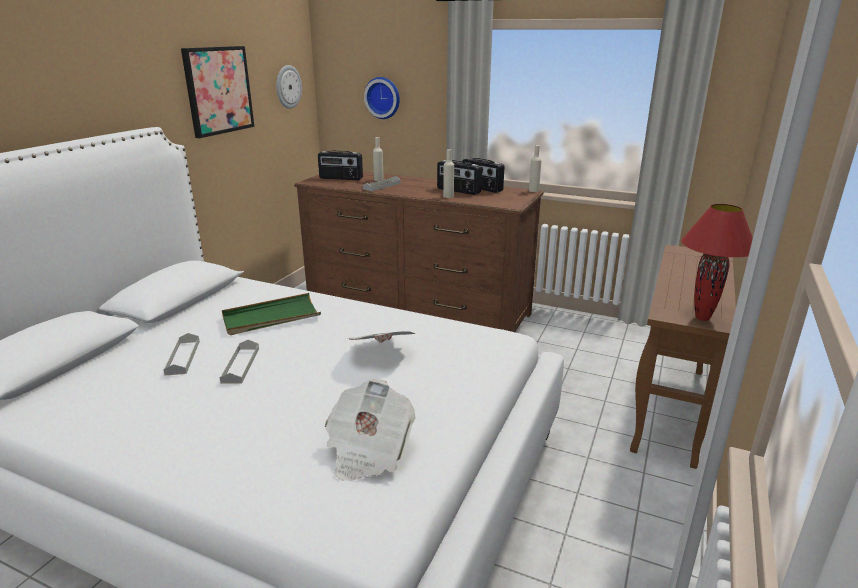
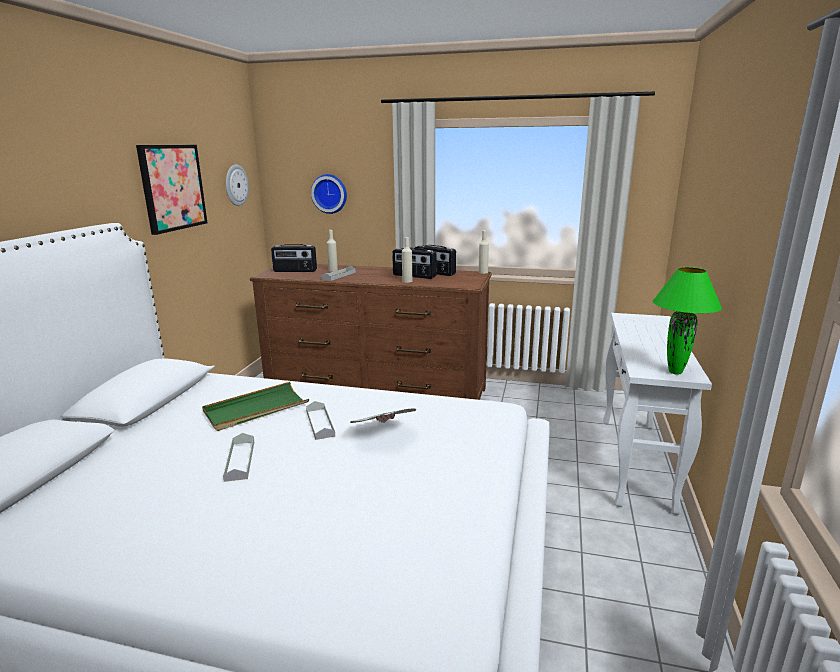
camera: 10 degrees left, 5 degrees down
(183, 357) = (172, 459): grey tray -> grey tray (320, 423)
(368, 450) = (408, 532): newspaper -> none
(670, 409) = (636, 462): brown console table -> white console table
(703, 318) = (676, 372): red table lamp -> green table lamp

